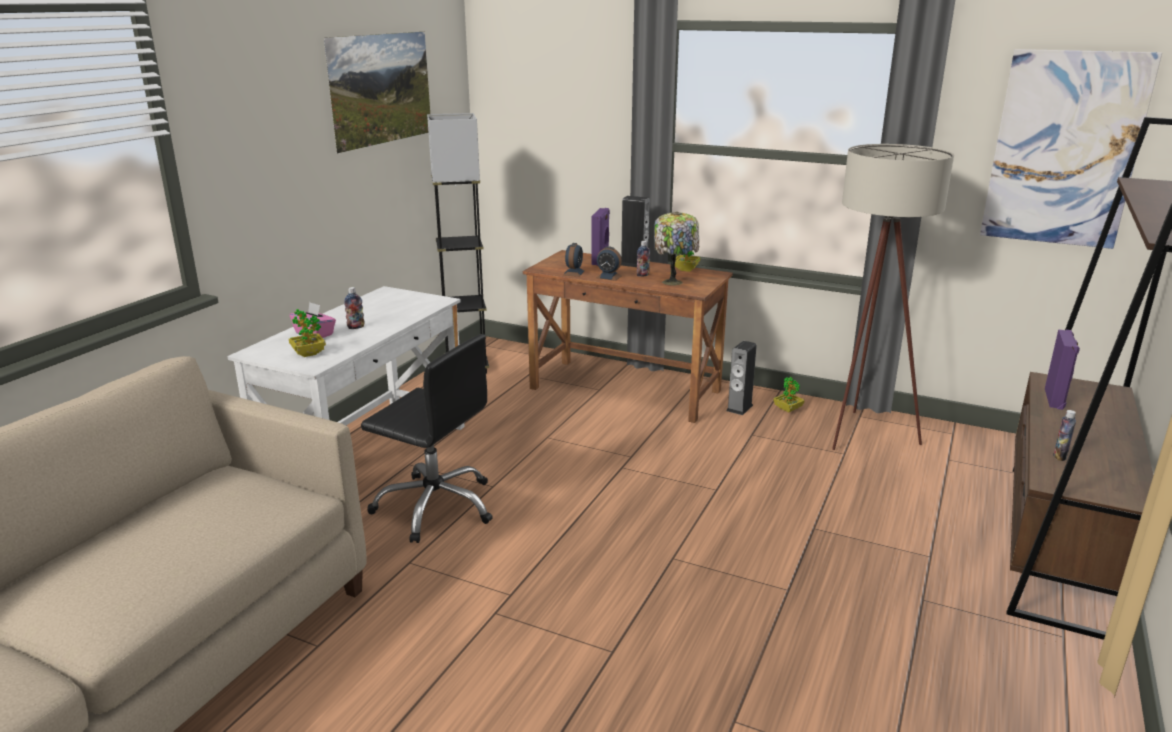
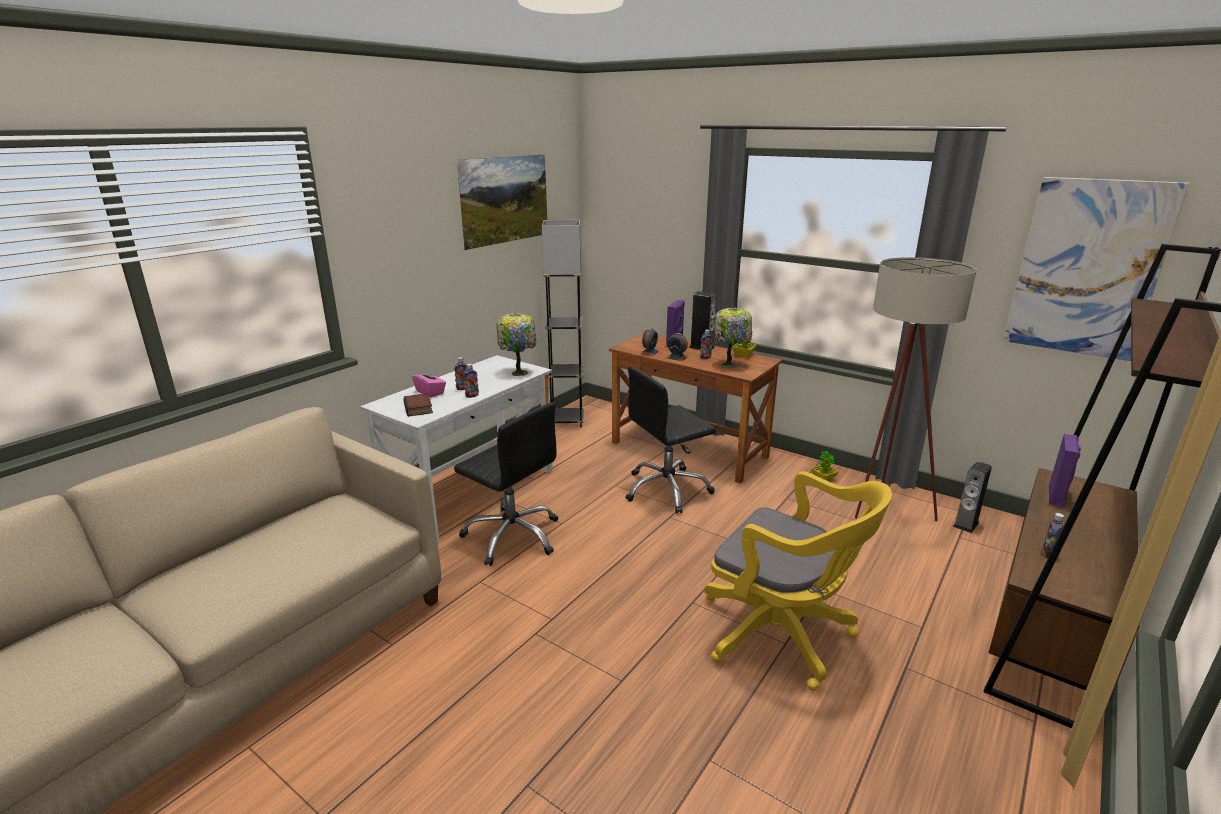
camera: 10 degrees right, 0 degrees up
(308, 353) = (419, 408): potted plant -> book
(371, 334) = (472, 396): none -> bottle
(420, 304) = (519, 372): none -> table lamp
(611, 437) = (667, 490): none -> black office chair
(739, 408) = (781, 473): speaker -> speaker (966, 524)
(783, 582) = (783, 635): none -> yellow office chair

